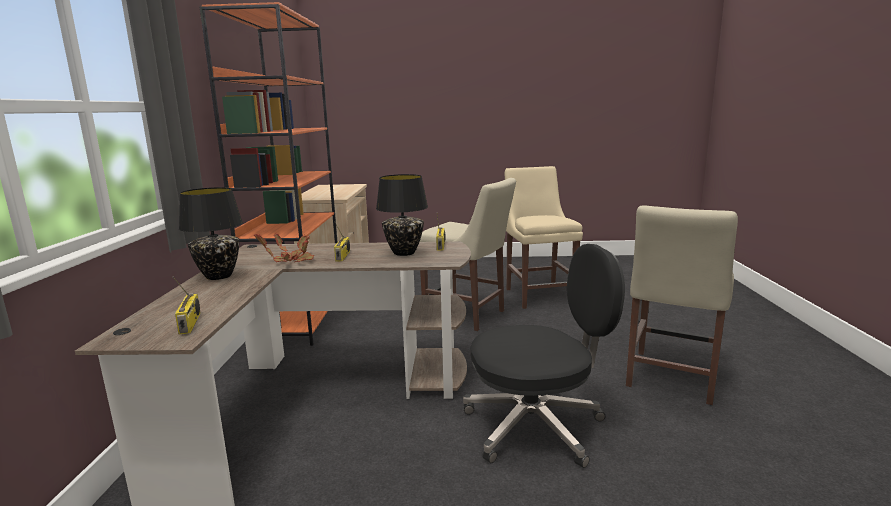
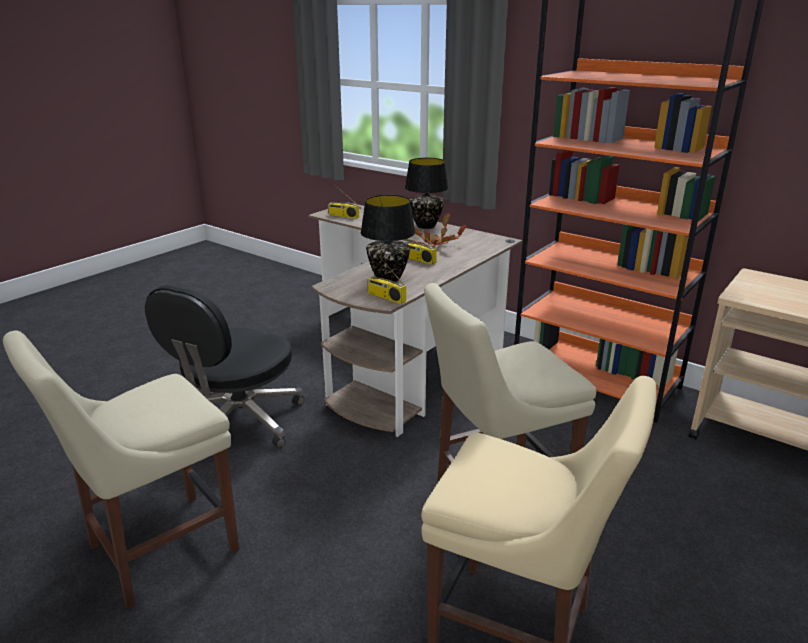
camera: 125 degrees right, 10 degrees up
(670, 378) = (155, 550): beige chair -> beige chair turned 105 degrees counterclockwise

